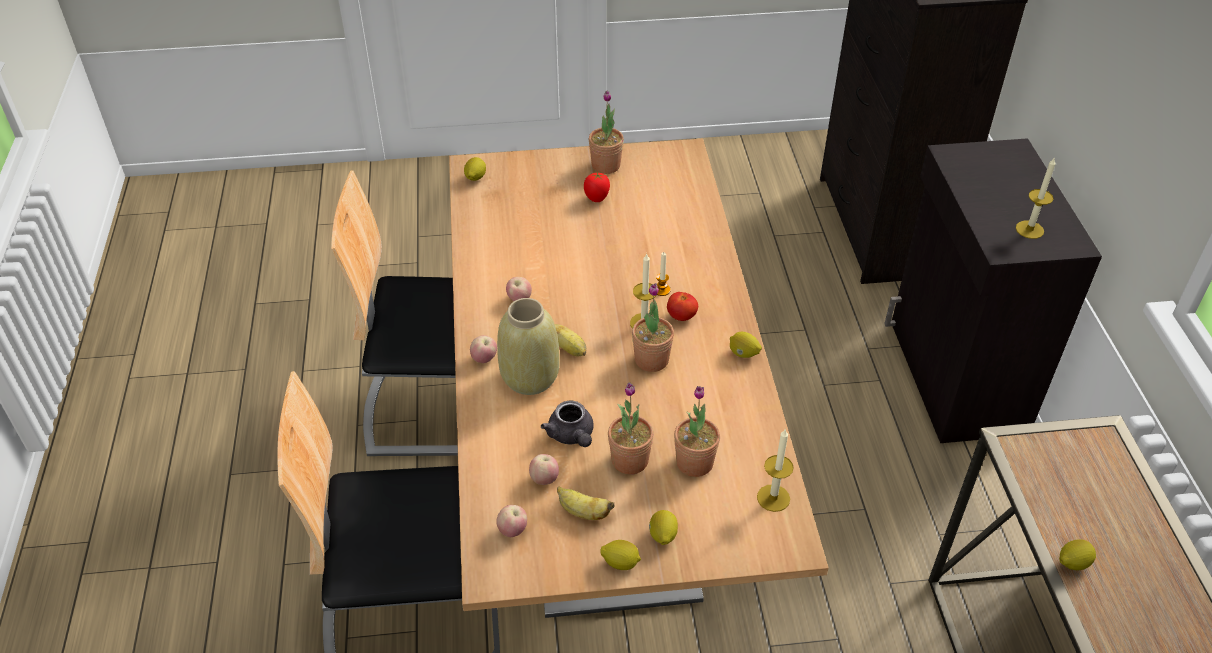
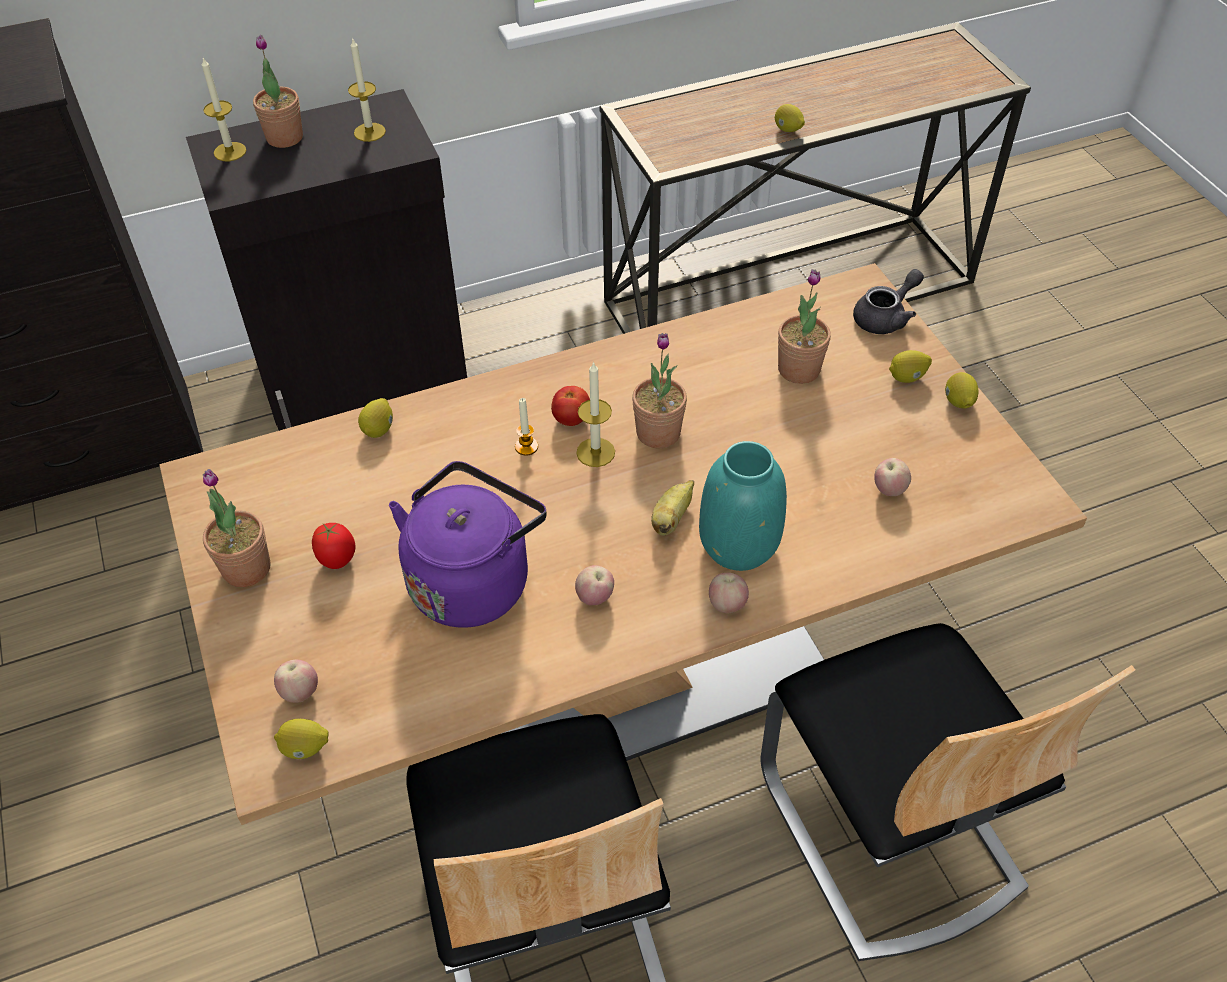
camera: 105 degrees left, 5 degrees up
(512, 530) = (973, 499): apple -> apple (300, 692)
(529, 378) = (740, 545): beige vase -> turquoise vase
(557, 250) = (473, 579): none -> purple kettle
(572, 436) = (813, 480): grey teapot -> grey teapot (885, 317)
(583, 512) = (914, 445): banana -> none
(630, 460) = (823, 422): potted plant -> potted plant (284, 137)
(743, 354) = (616, 355): lemon -> lemon (379, 429)
(773, 498) = (814, 306): candle -> candle (230, 151)

